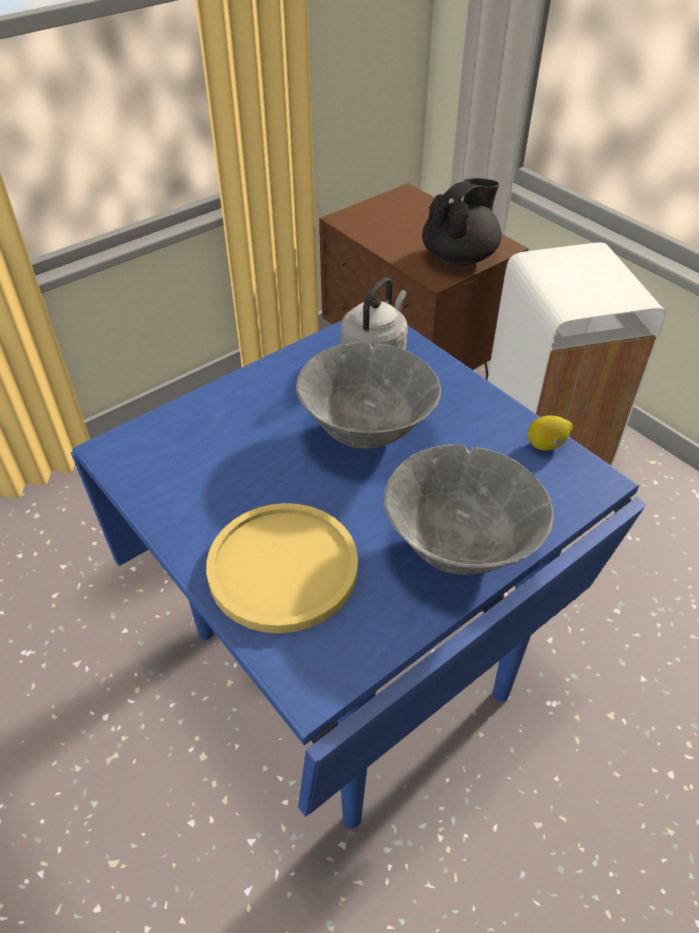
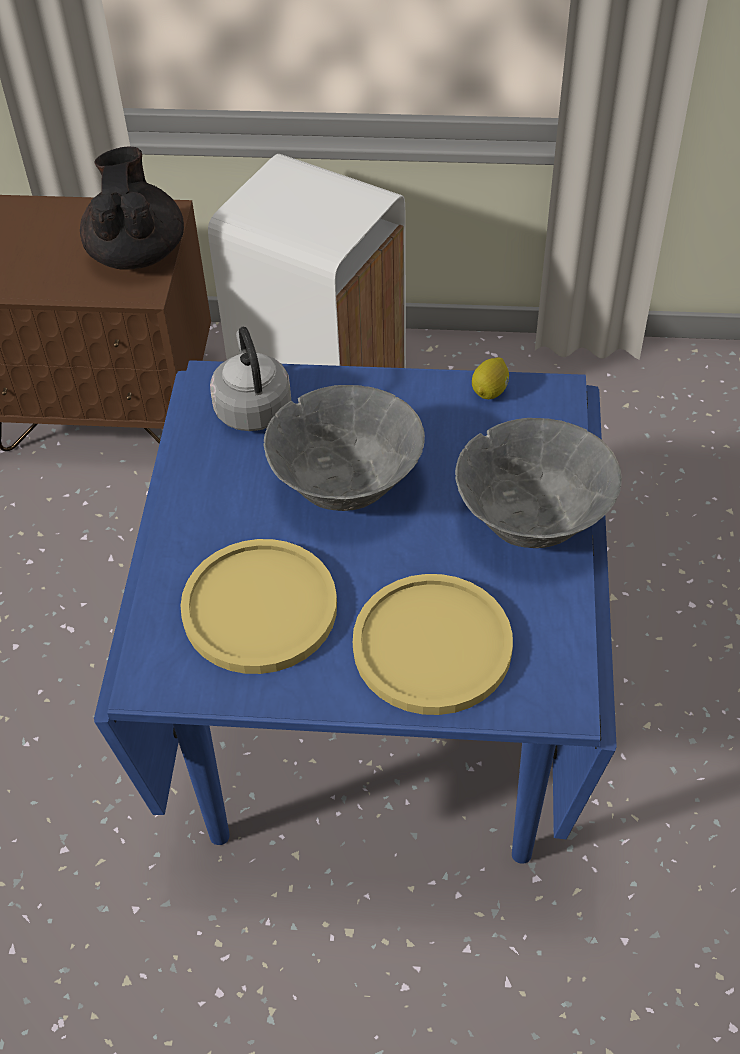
camera: 45 degrees left, 5 degrees up
(220, 459) = (259, 608): none -> yellow plate

